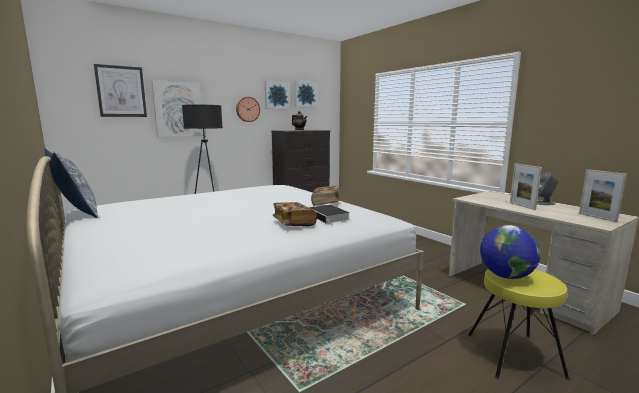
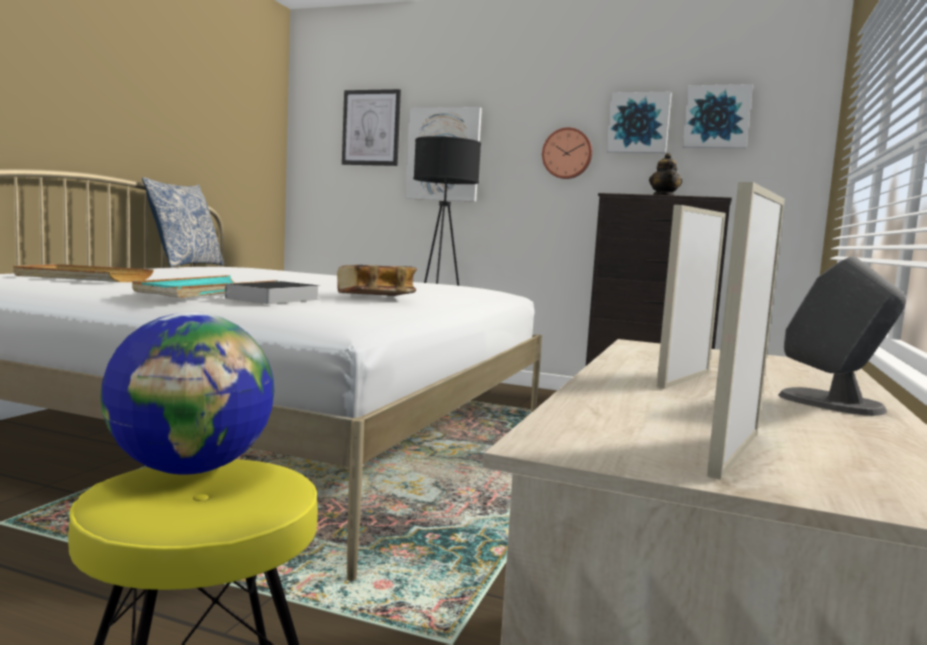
camera: 55 degrees right, 5 degrees down
(190, 241) = (83, 278): none -> beige tray
(294, 223) = (207, 291): book -> turquoise tray

